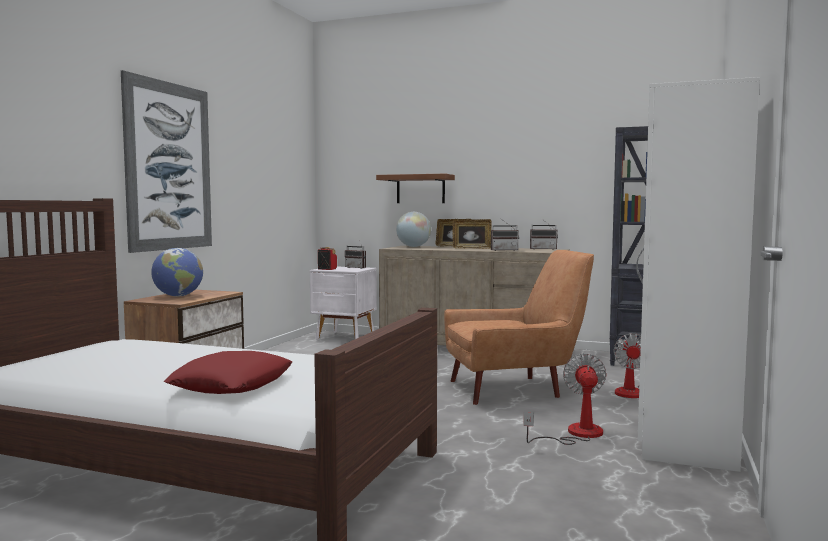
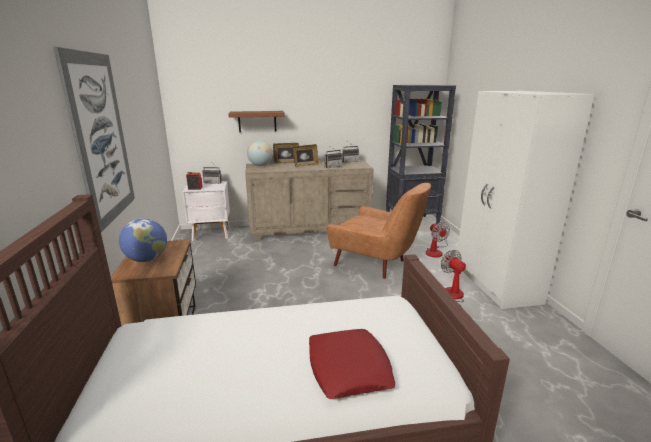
camera: 30 degrees left, 15 degrees up
(515, 389) = (376, 264): brown armchair -> brown armchair turned 75 degrees clockwise

